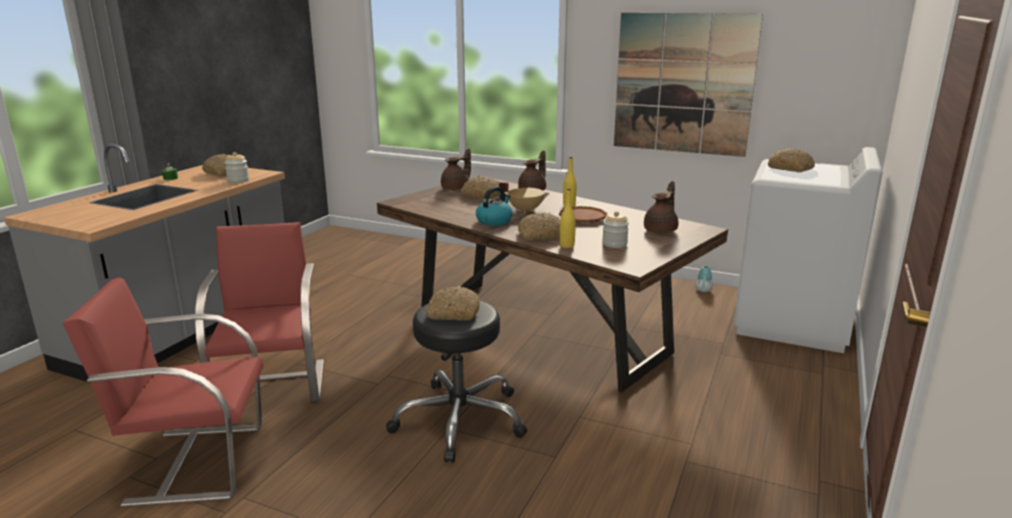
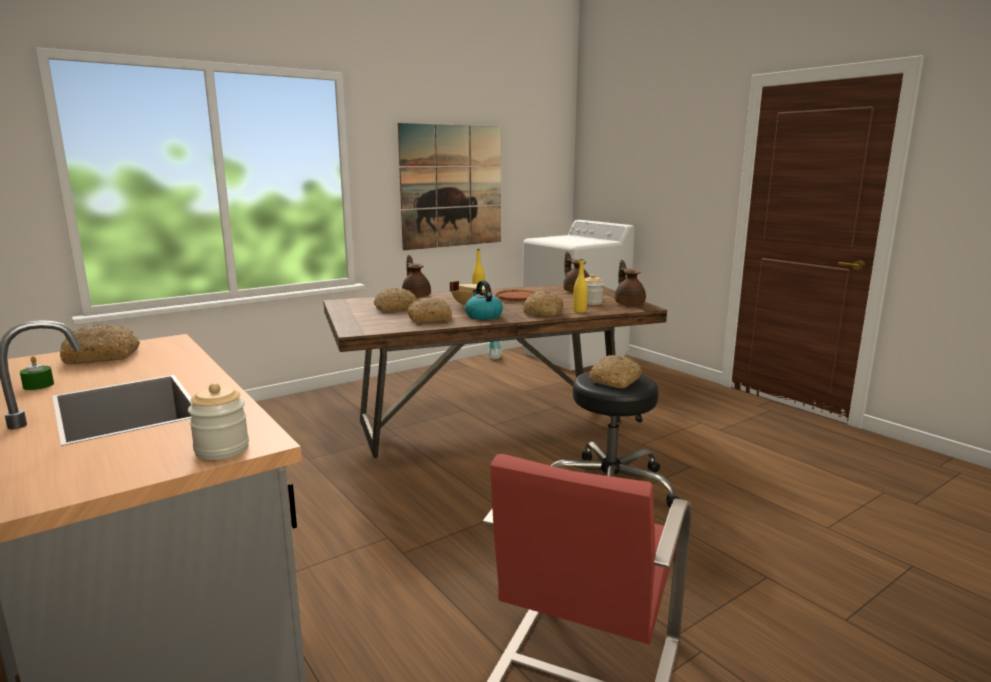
camera: 60 degrees left, 5 degrees down
(238, 180) = (173, 354): jar -> jar (222, 449)
(272, 384) = (438, 578): red chair -> none
(456, 188) = (353, 310): brown teapot -> brown teapot (629, 303)
(791, 168) = (560, 239): bread -> bread (430, 319)

